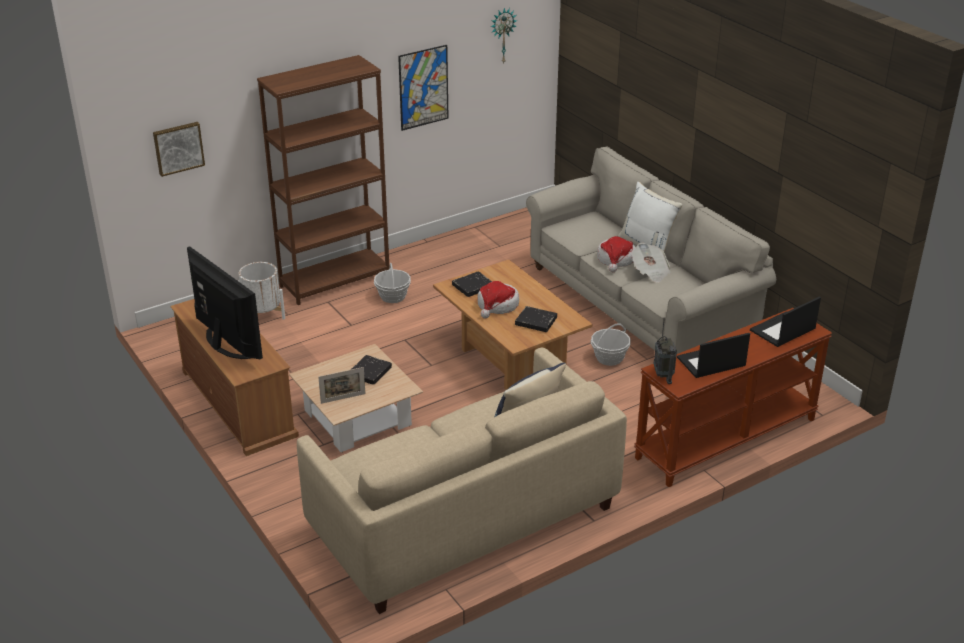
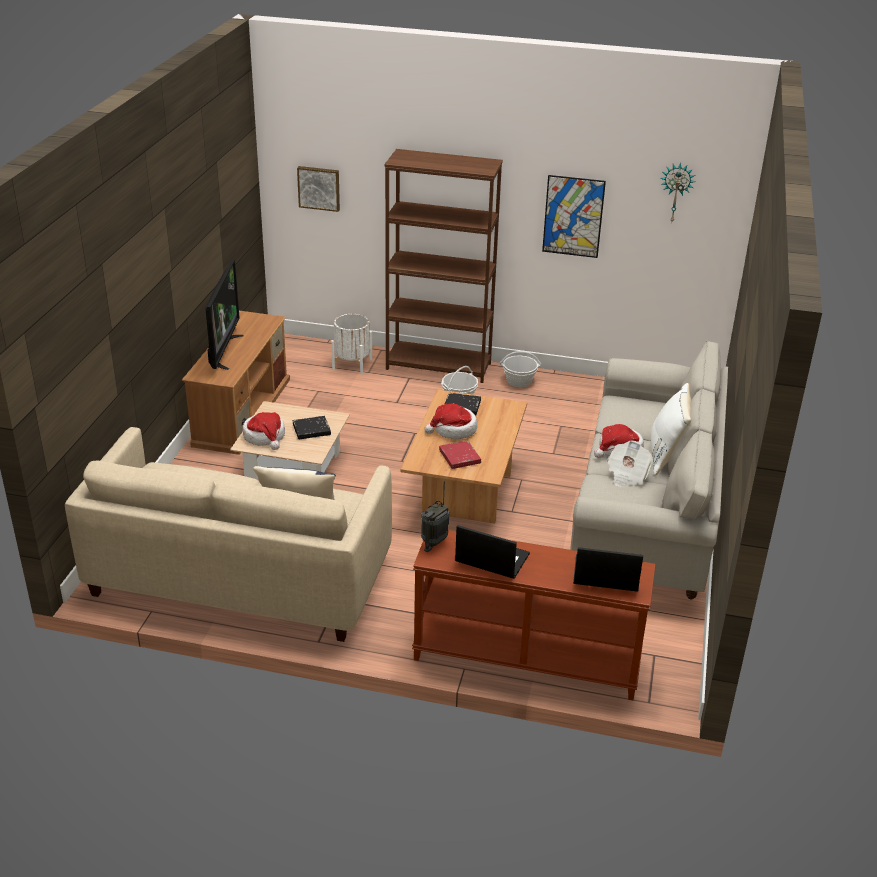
camera: 45 degrees right, 0 degrees up
(343, 398) = (265, 436): picture frame -> hat
(536, 322) = (459, 457): black book -> red book
(609, 358) = (542, 537): basket -> basket (519, 381)

